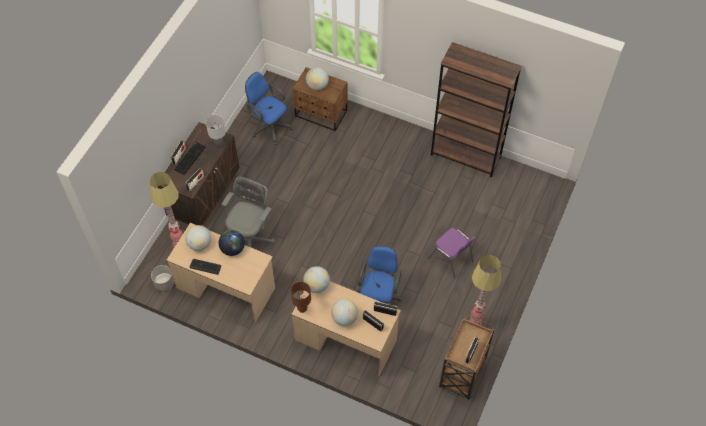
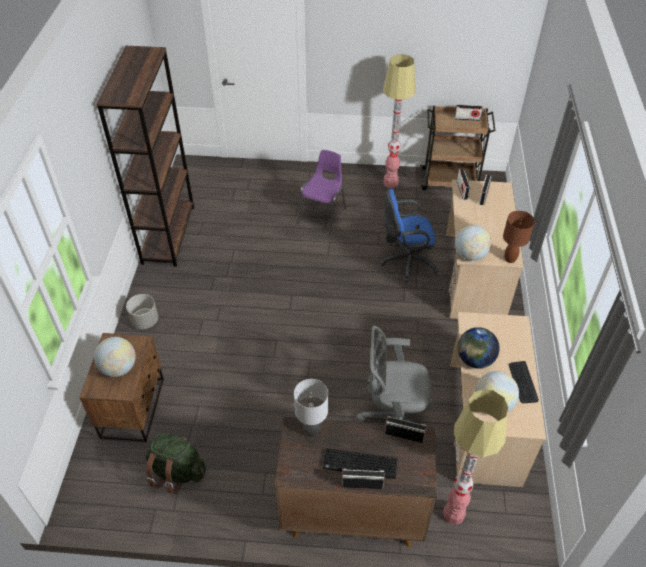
camera: 110 degrees left, 10 degrees down
(164, 283) = (524, 508): grey planter -> grey planter (145, 321)
(269, 126) = (177, 472): blue office chair -> green backpack
(344, 318) = (494, 219): globe -> none

